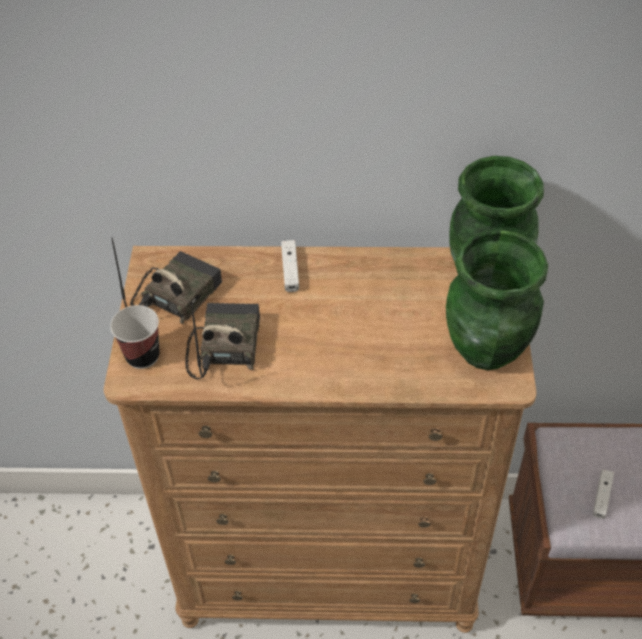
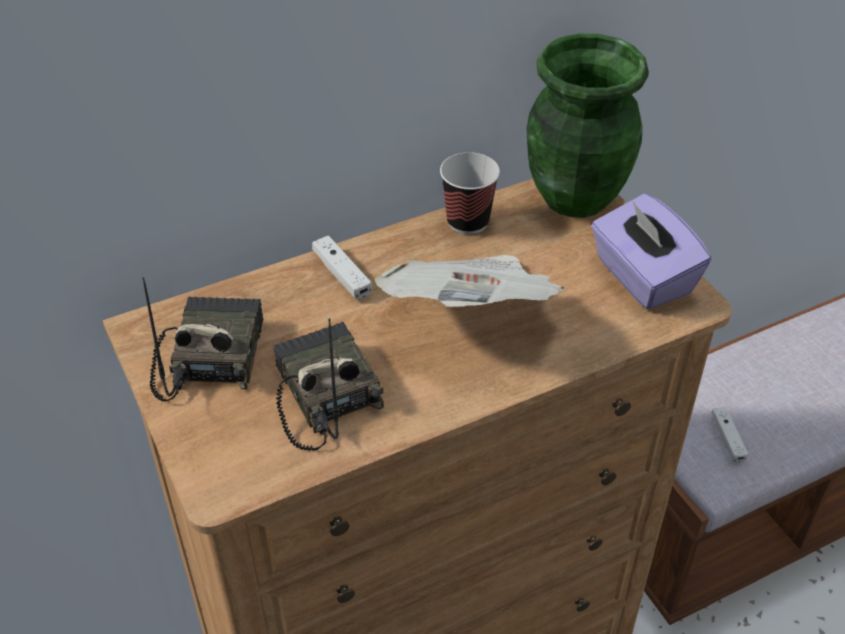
camera: 30 degrees left, 5 degrees down
(142, 356) = (217, 452): cup -> cup (467, 221)
(351, 330) = (471, 315): none -> newspaper
(487, 350) = (642, 277): green vase -> purple tissue box

